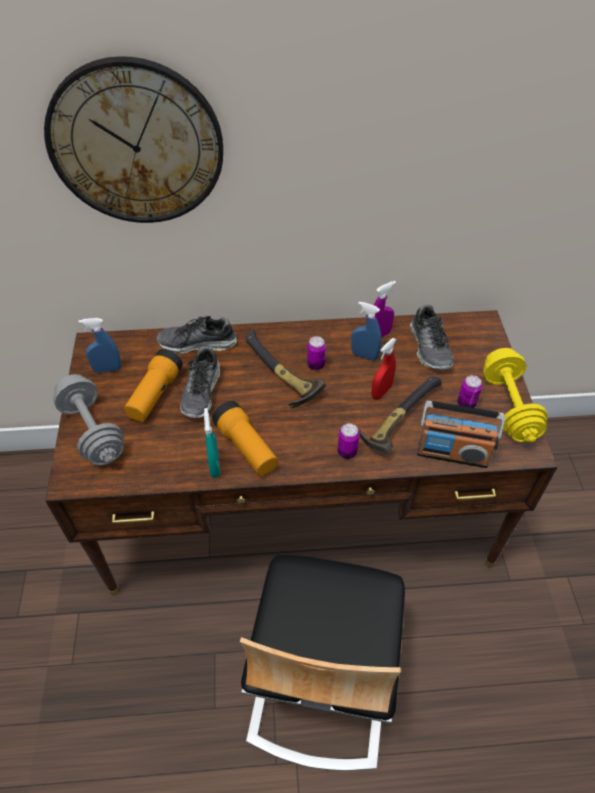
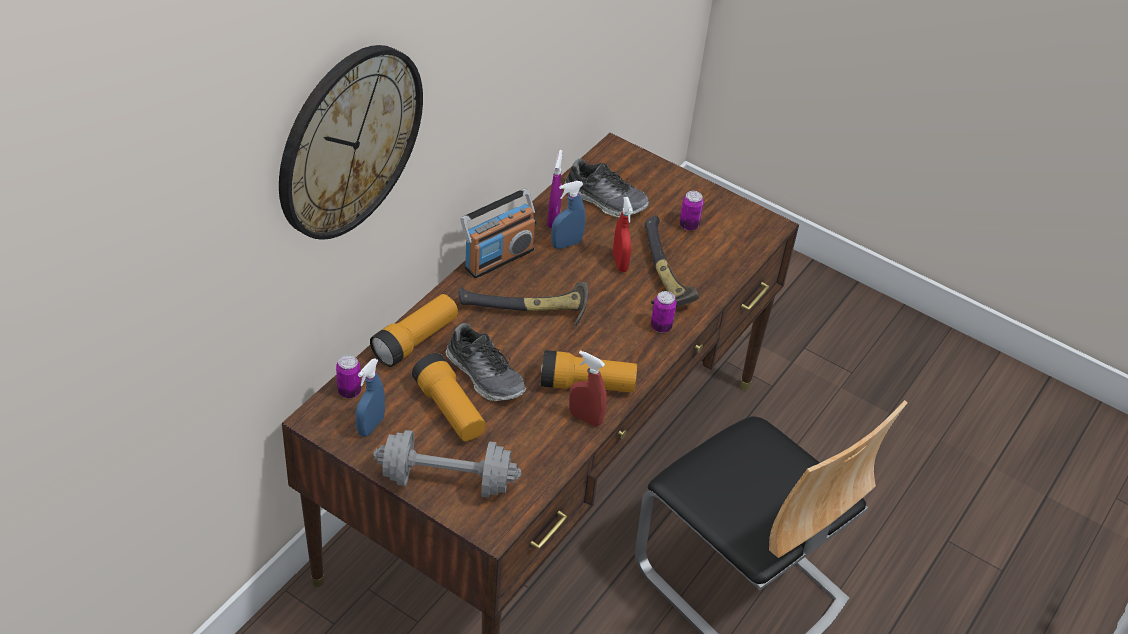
camera: 55 degrees left, 5 degrees down
(198, 343) = (415, 341): shoe -> flashlight
(214, 466) = (585, 418): turquoise spray bottle -> red spray bottle
(316, 365) = (541, 281): can -> can (349, 391)
(452, 453) = (728, 268): radio -> radio (498, 258)
(508, 407) = (718, 205): yellow dumbbell -> none

